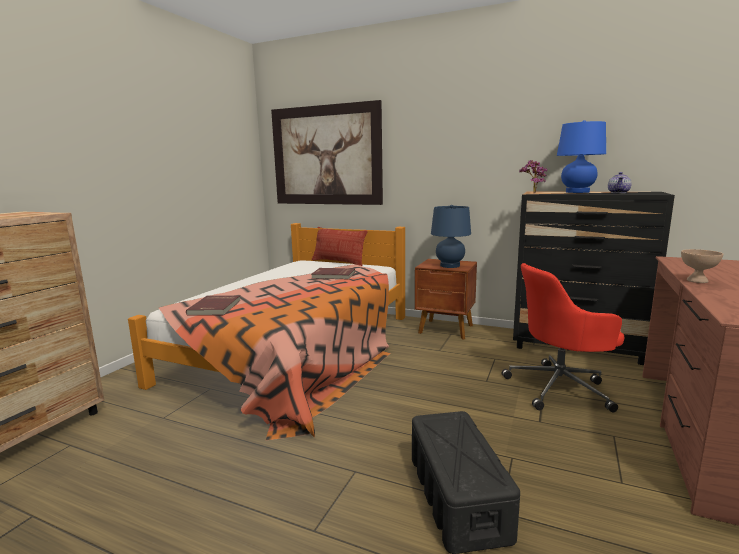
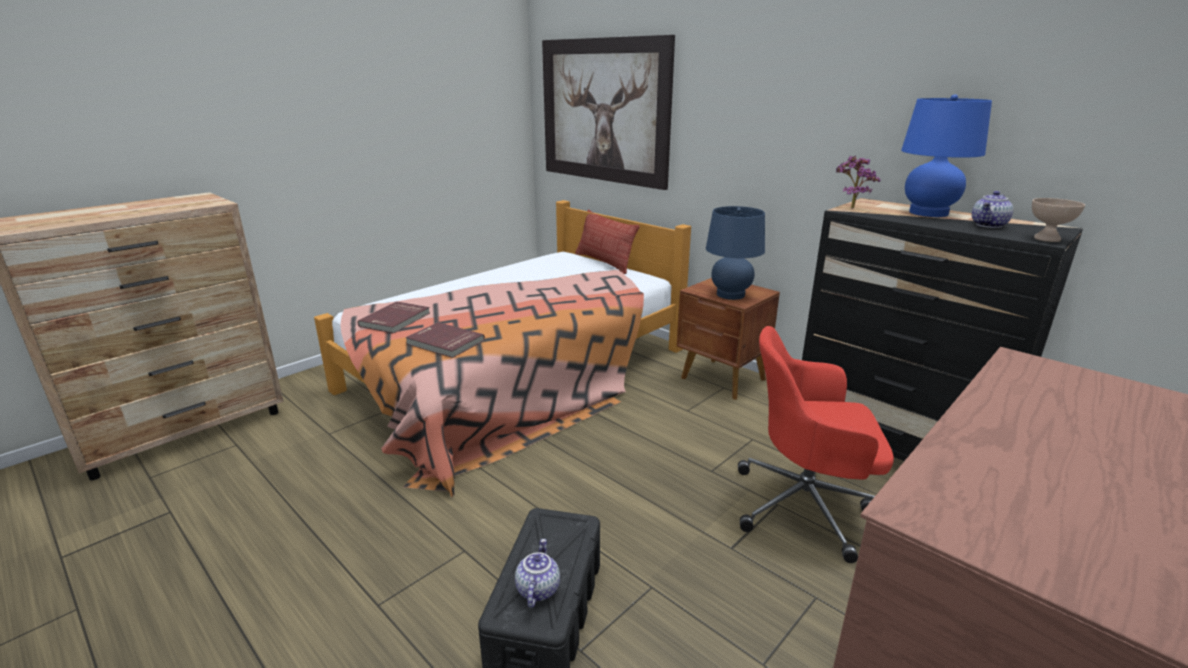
camera: 20 degrees right, 10 degrees up
(333, 275) = (570, 287): red book -> red book (444, 342)
(470, 464) = (537, 589): none -> teapot
(697, 281) = (974, 417): beige bowl -> beige bowl (1048, 239)

